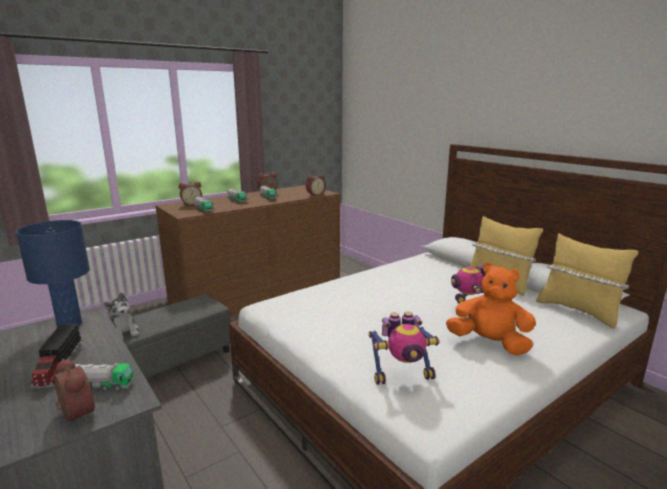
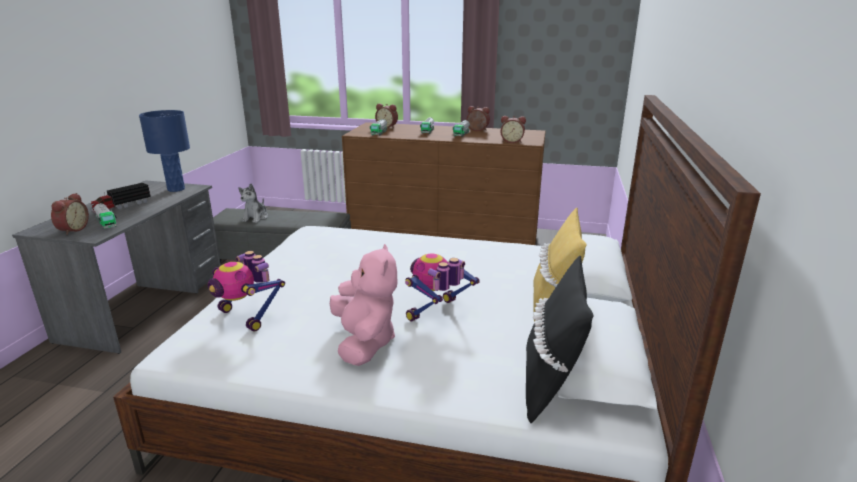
camera: 50 degrees right, 5 degrees up
(489, 343) = (364, 342): orange plush toy -> pink plush toy
(578, 311) = (550, 383): yellow pillow -> black pillow

